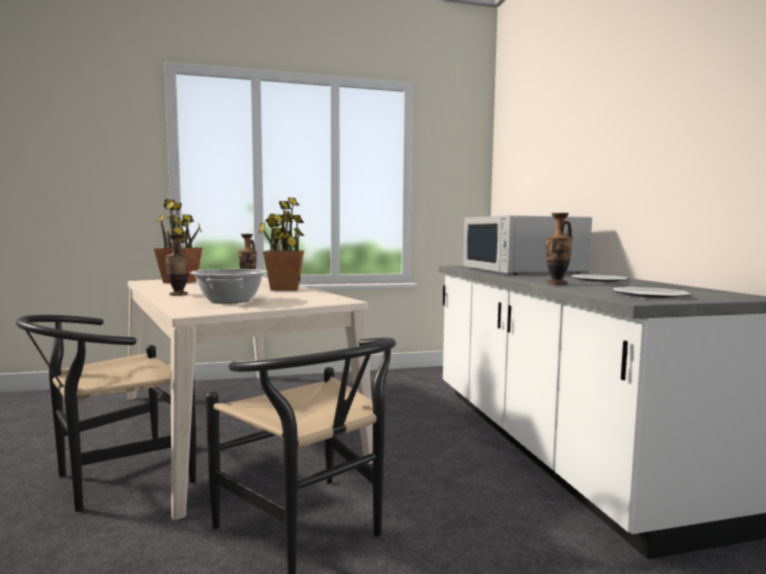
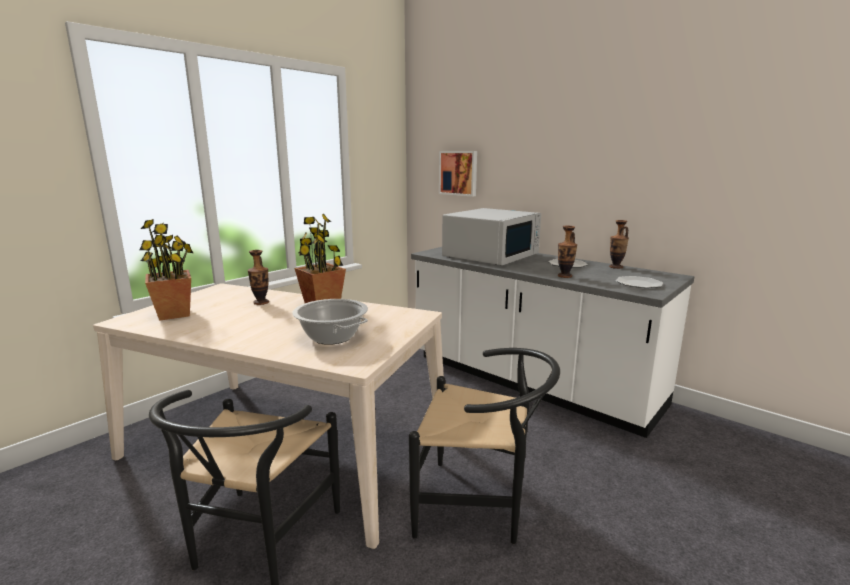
camera: 35 degrees left, 10 degrees up
(178, 294) = (251, 339): vase -> vase (616, 267)
(522, 270) = (491, 255): white microwave -> white microwave turned 90 degrees counterclockwise
(529, 183) = (458, 173): none -> picture

